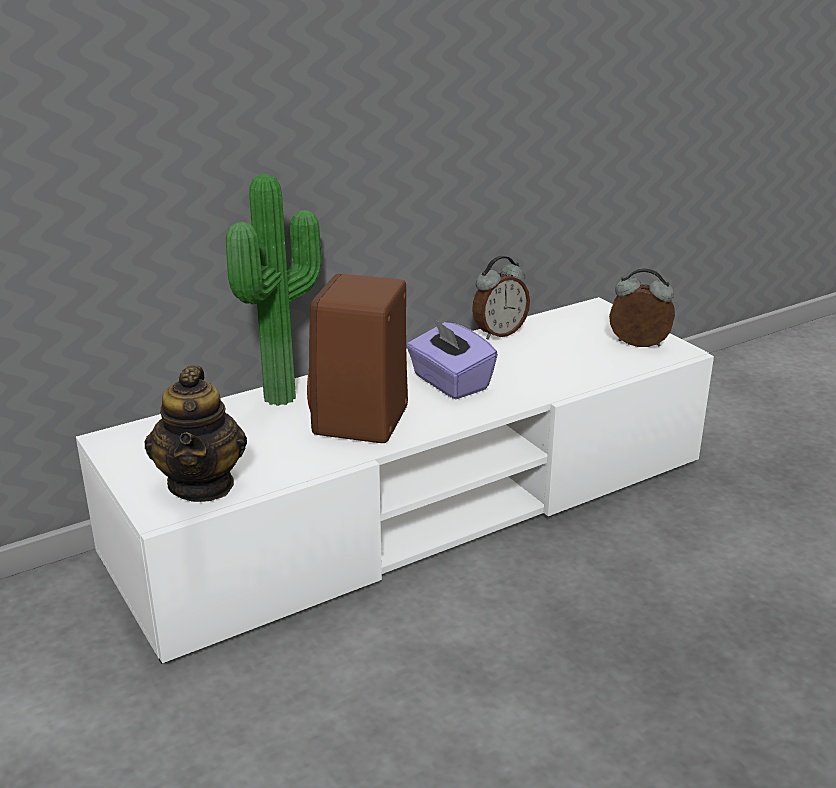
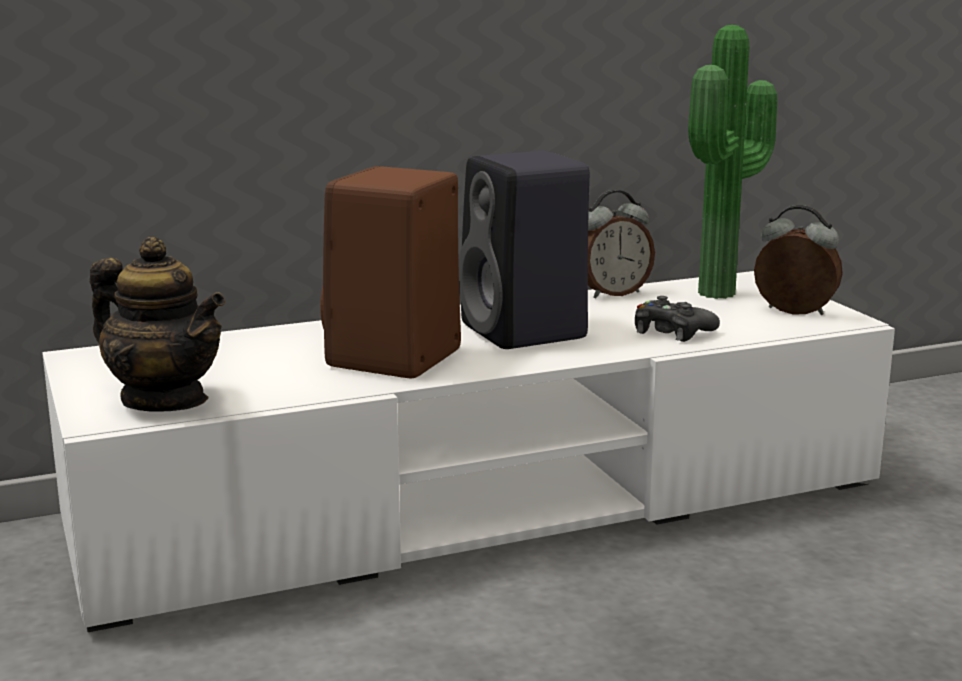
camera: 10 degrees right, 10 degrees down
(202, 484) = (164, 400): teapot -> teapot turned 60 degrees counterclockwise
(285, 398) = (312, 334): potted plant -> potted plant (724, 294)
(450, 383) = (526, 332): purple tissue box -> black speaker
(557, 373) = (671, 332): none -> black game controller

